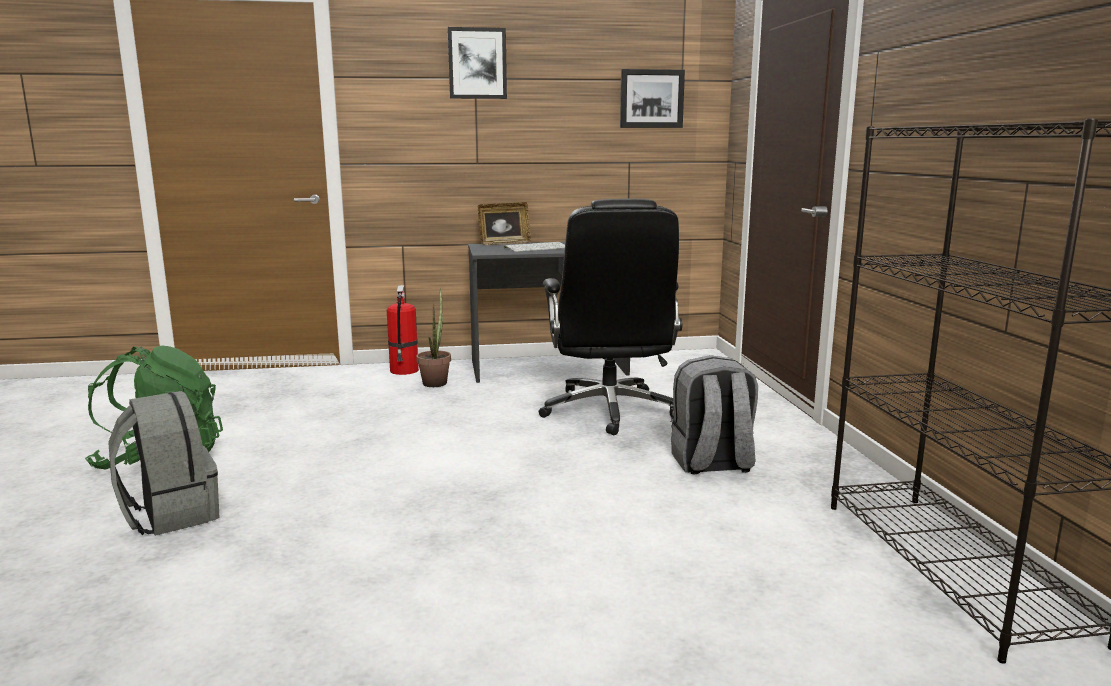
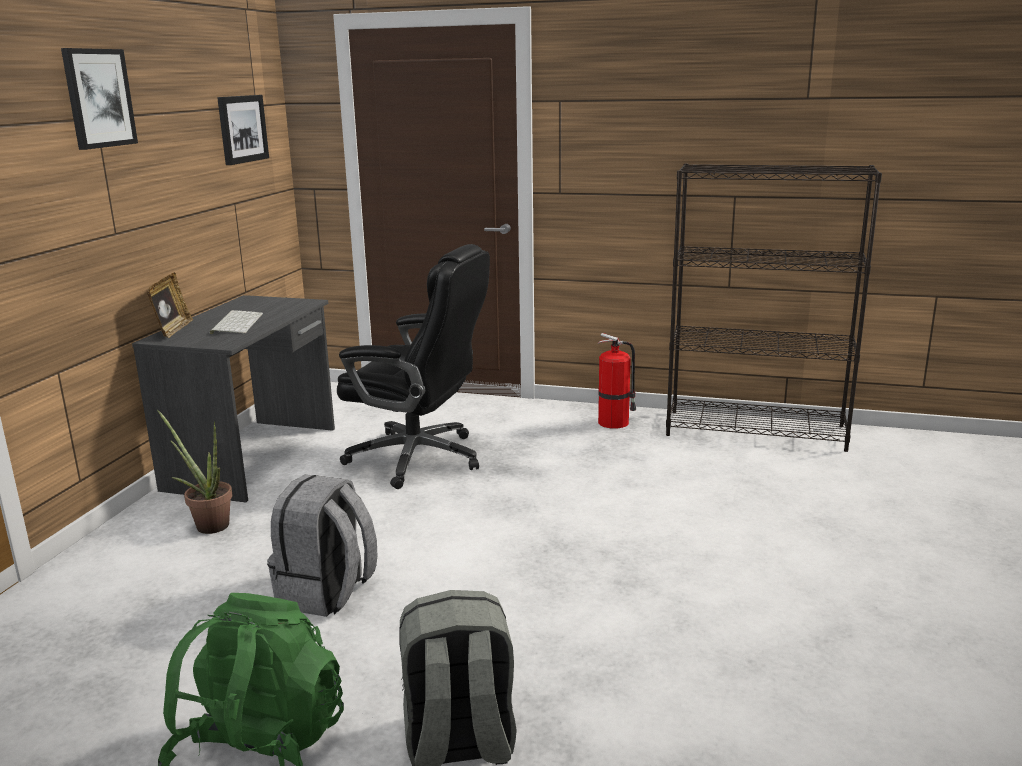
camera: 65 degrees left, 5 degrees up
(404, 371) = (130, 538): fire extinguisher -> fire extinguisher (615, 422)
(711, 464) = (570, 449): grey backpack -> grey backpack (327, 593)

